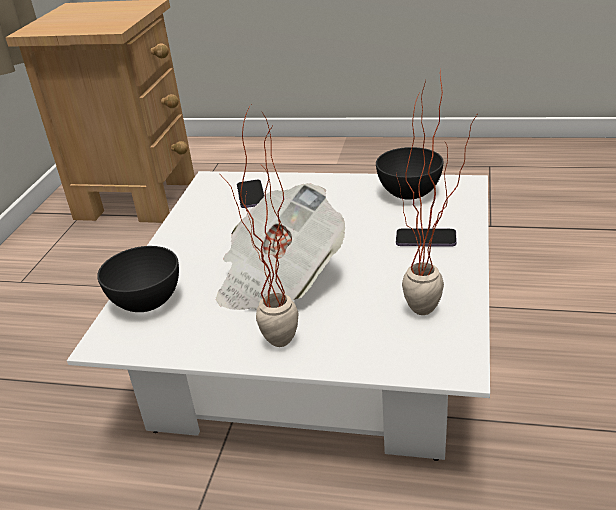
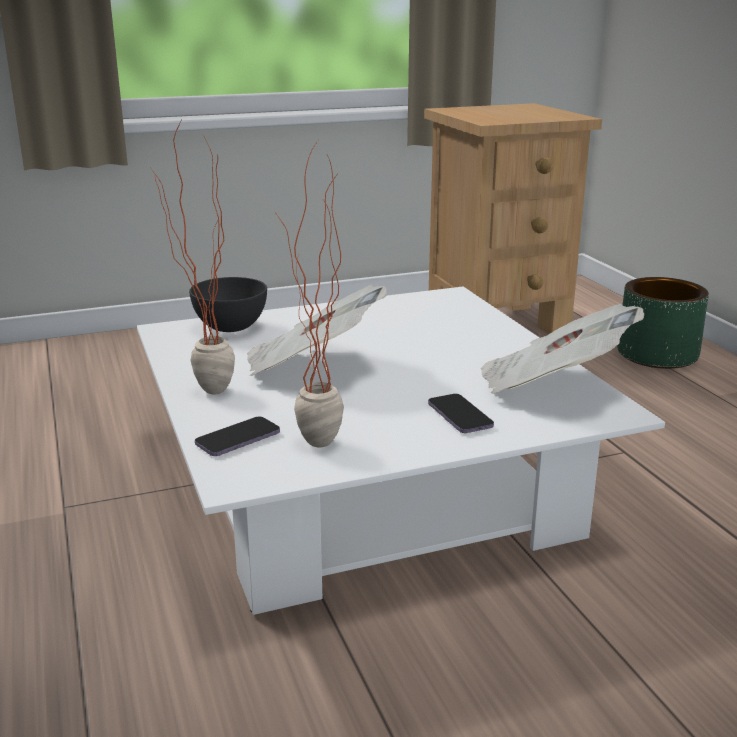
camera: 55 degrees right, 10 degrees down
(251, 195) = (445, 317): phone -> phone (238, 439)
(265, 160) = (658, 355): none -> green planter
(409, 193) = (551, 386): grey bowl -> newspaper

